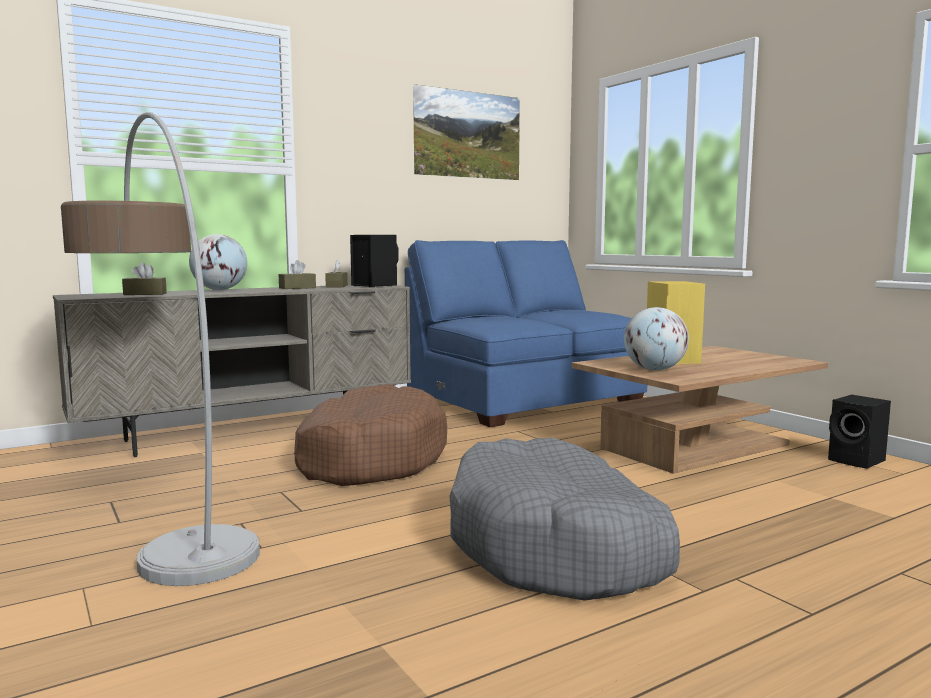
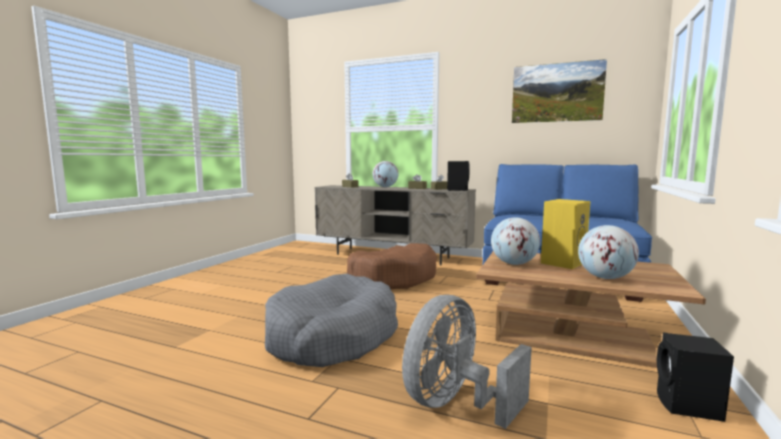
camera: 55 degrees right, 0 degrees up
(164, 510) = (293, 273): floor lamp -> none
(744, 364) = (605, 278): none -> globe
(813, 530) = (455, 404): none -> grey fan

